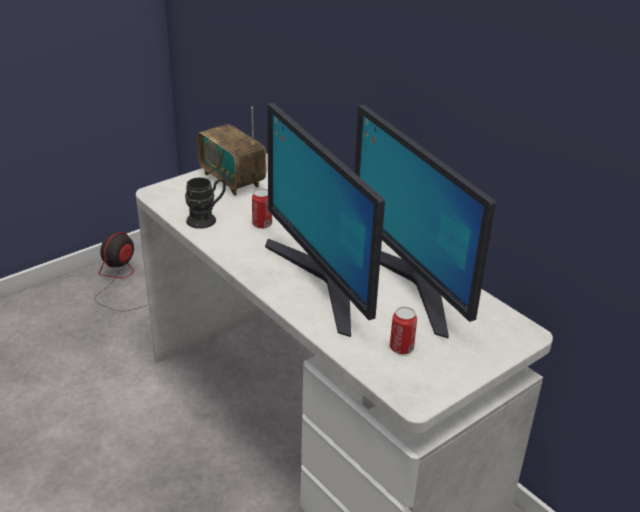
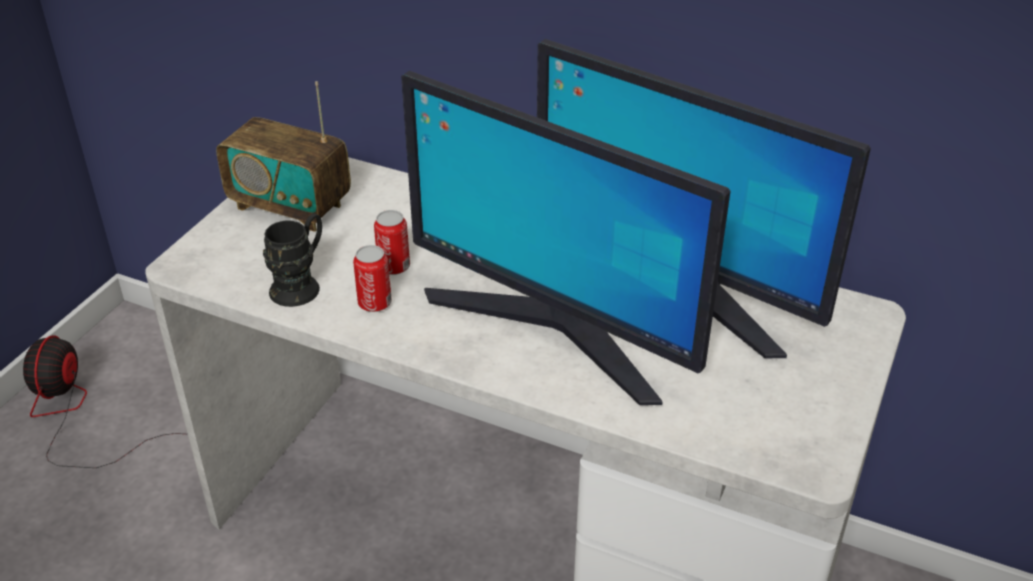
camera: 25 degrees left, 5 degrees up
(401, 348) = (738, 395): can -> can (374, 303)

